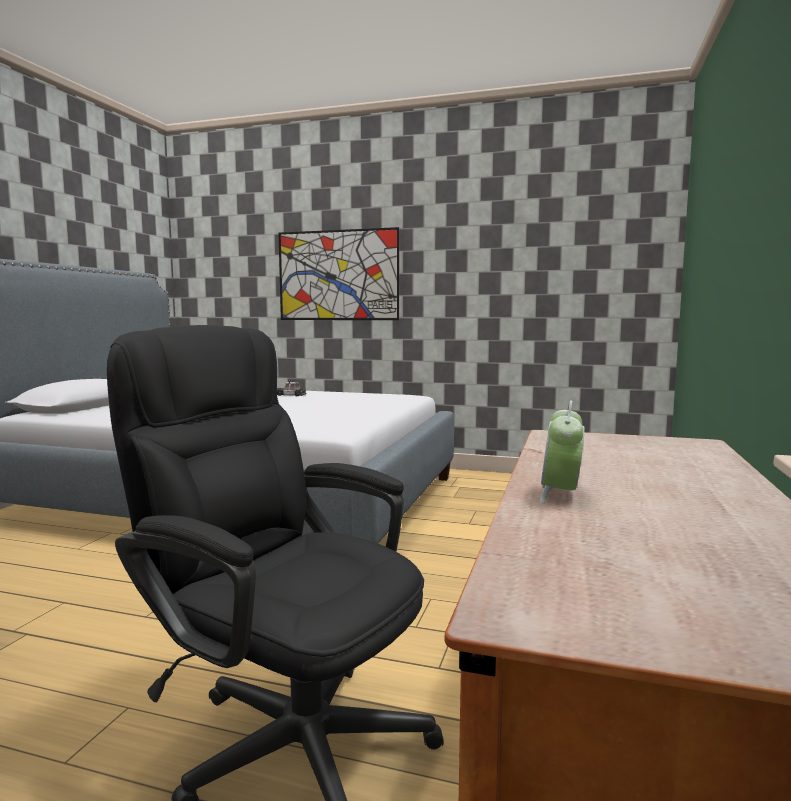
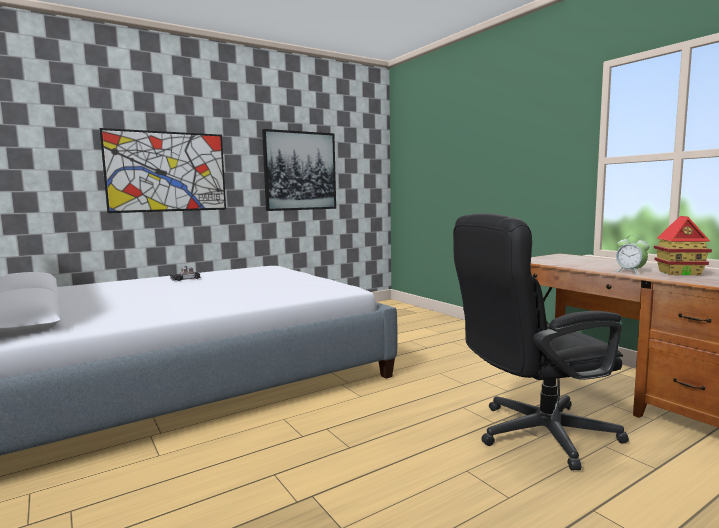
camera: 50 degrees left, 0 degrees up
(505, 268) = (300, 171): none -> picture
(646, 531) = (679, 273): none -> toy house

